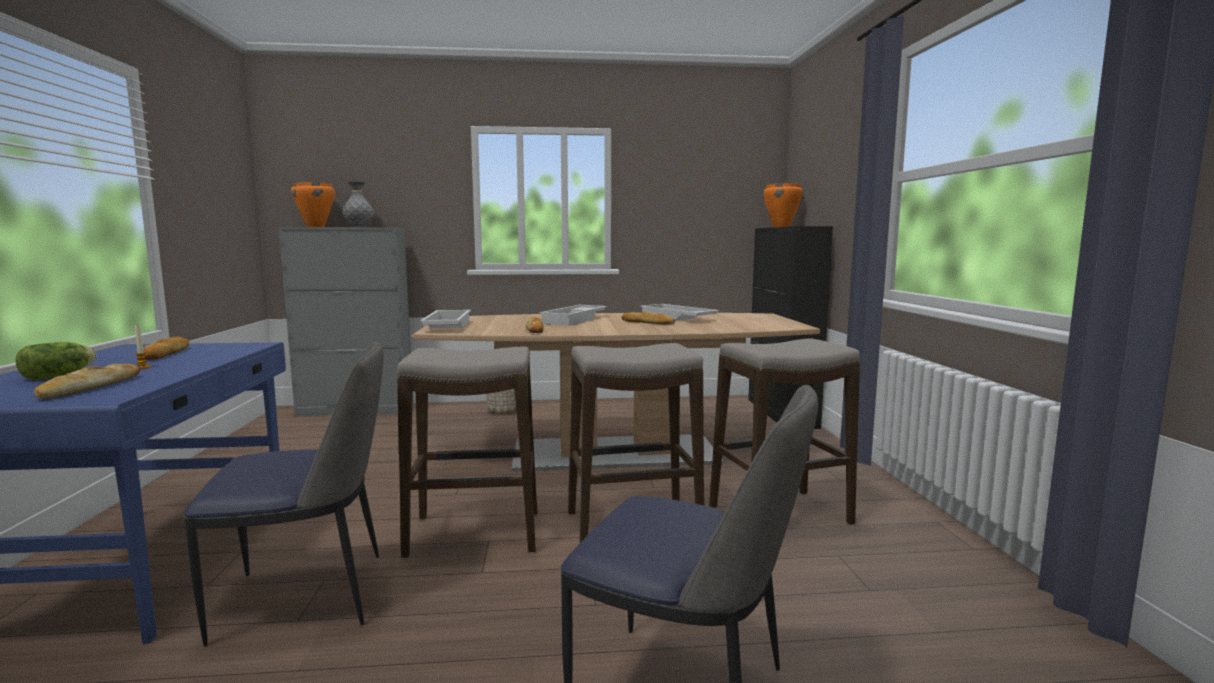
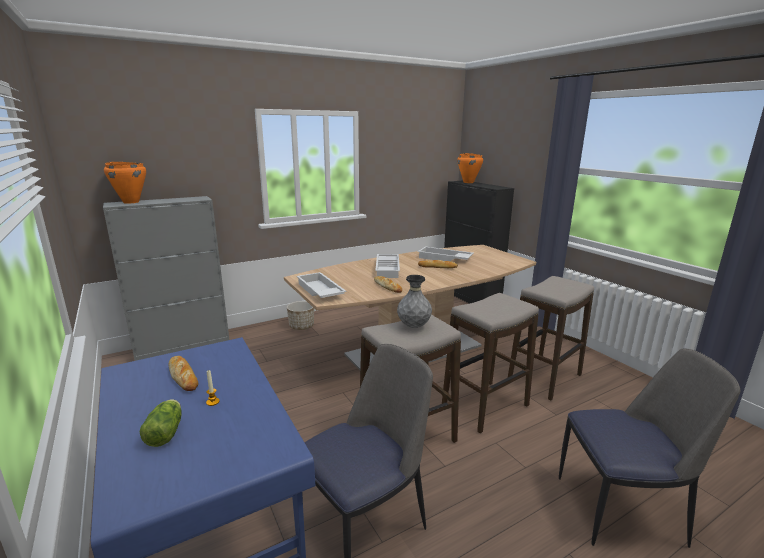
camera: 25 degrees left, 10 degrees up
(91, 387) = (237, 441): bread -> none
(359, 227) = (171, 199): grey vase -> grey vase (414, 326)

